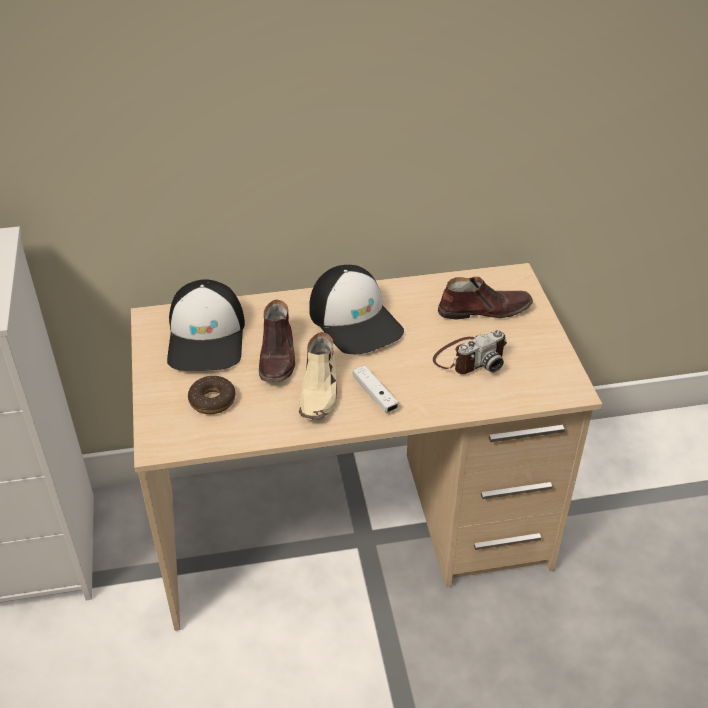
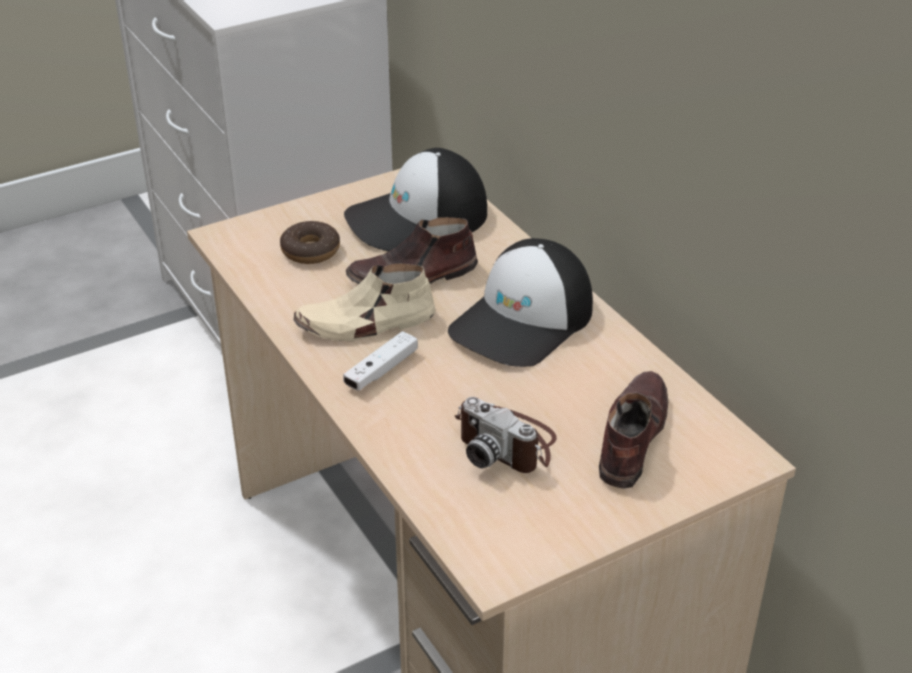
camera: 70 degrees right, 5 degrees down
(484, 309) = (631, 437): brown shoe -> brown shoe turned 135 degrees counterclockwise

